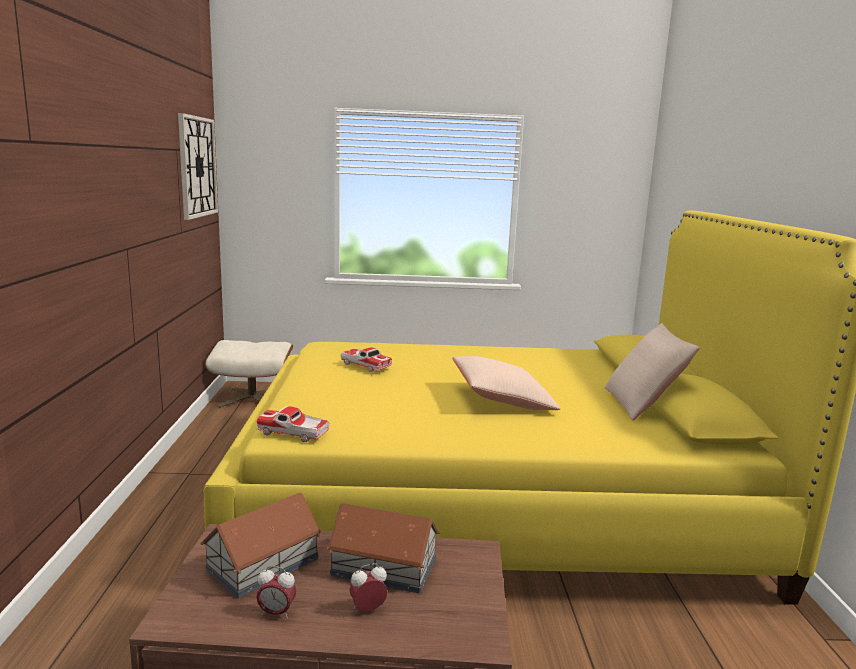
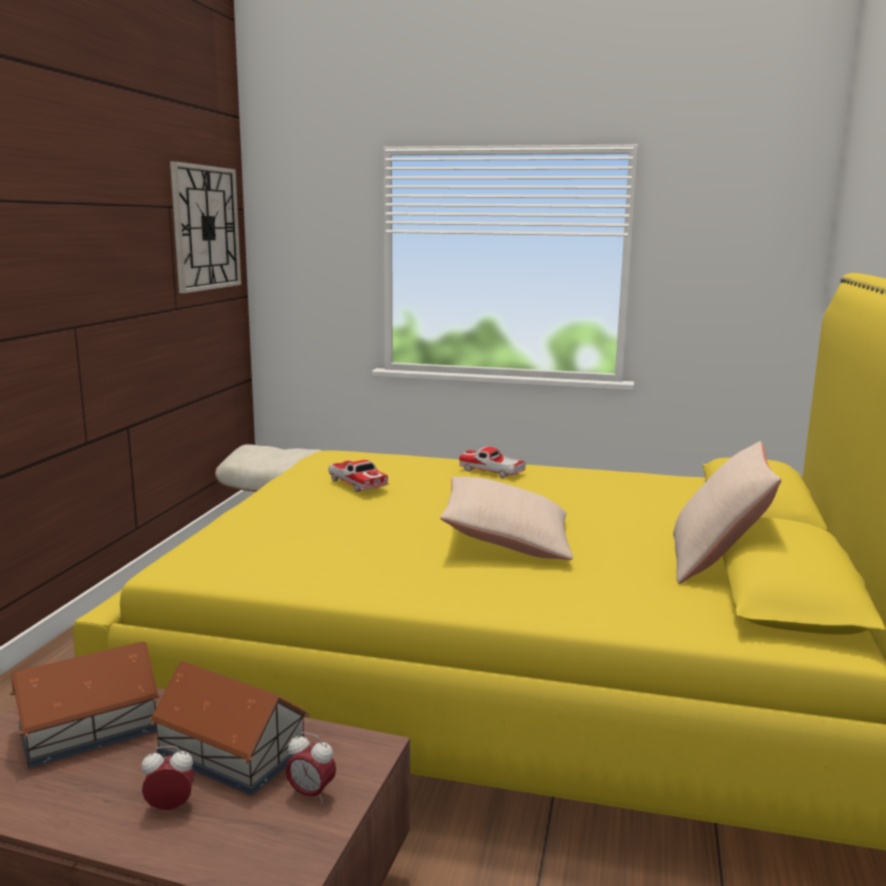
camera: 15 degrees right, 0 degrees up
(276, 613) = (58, 794): alarm clock -> alarm clock (311, 794)
(293, 433) = (195, 564): toy car -> toy car (492, 471)

